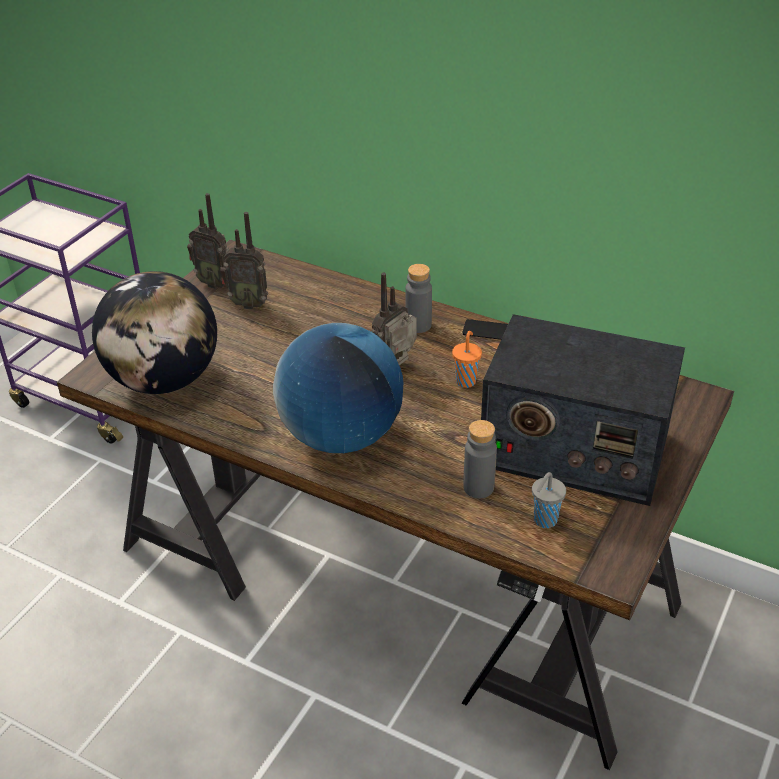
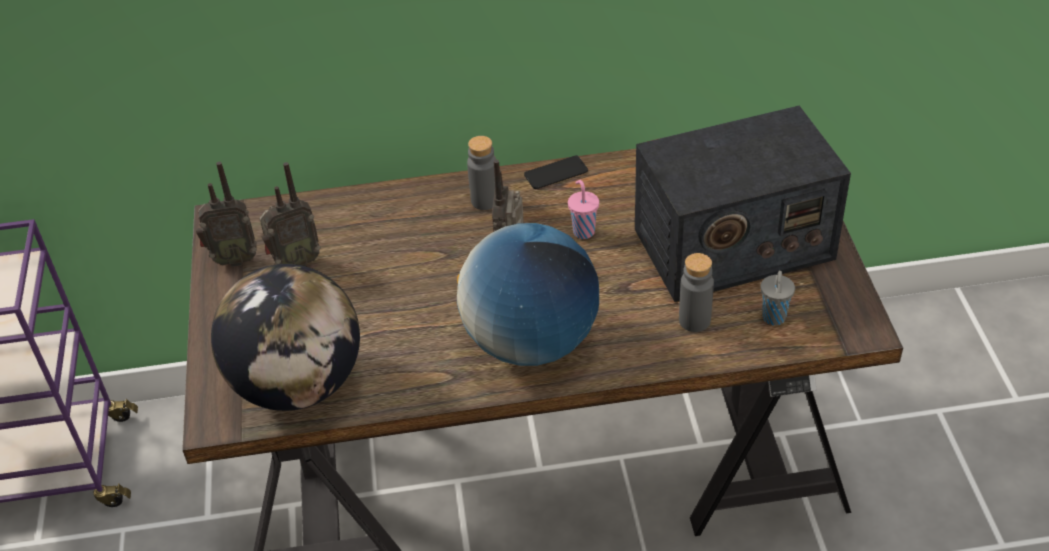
camera: 35 degrees left, 5 degrees up
(466, 380) = (583, 231): orange cup -> pink cup

